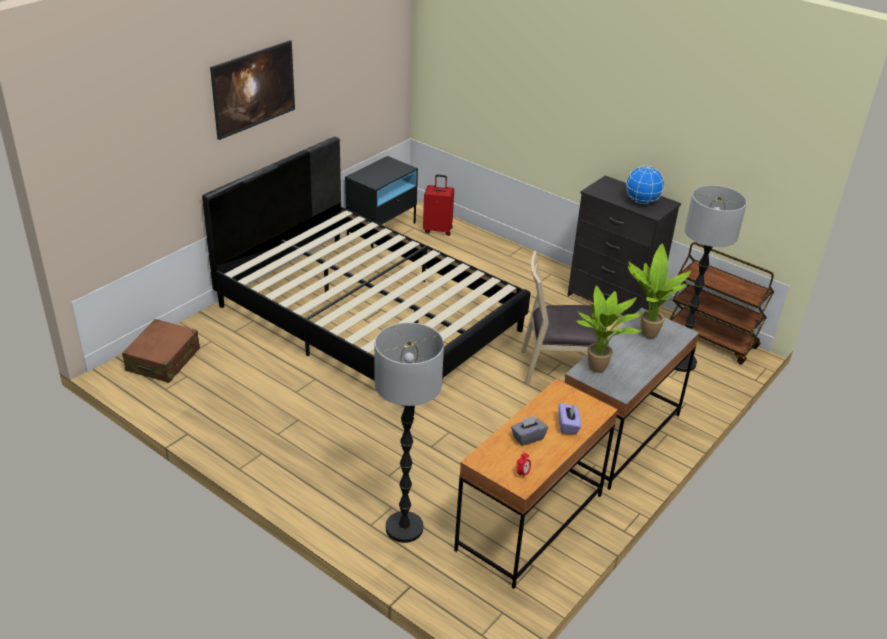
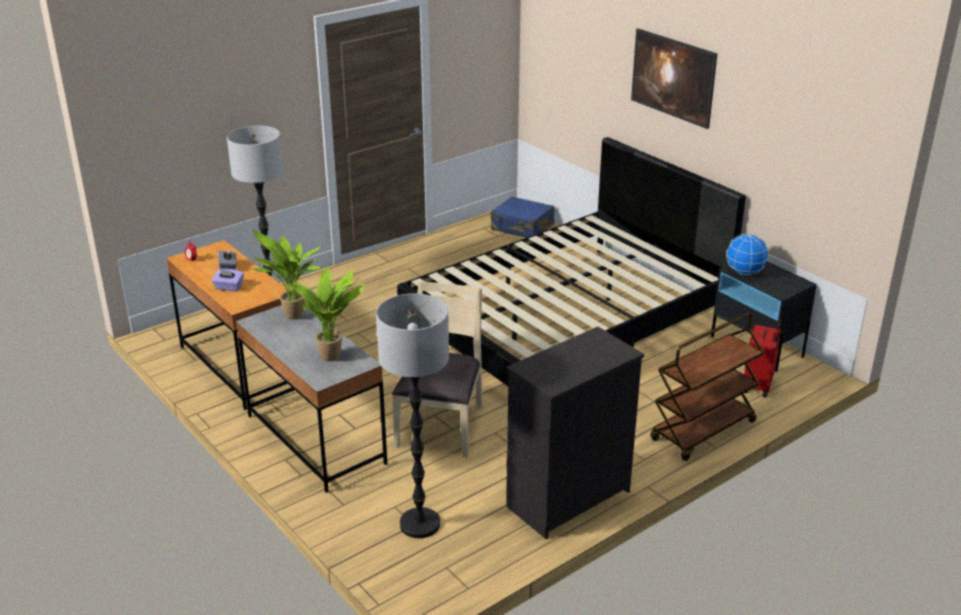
camera: 105 degrees right, 5 degrees down
(163, 360) = (522, 227): brown suitcase -> blue suitcase
(642, 201) = (560, 366): globe -> globe (744, 272)
(711, 339) = (458, 570): brown cart -> brown cart (703, 432)

